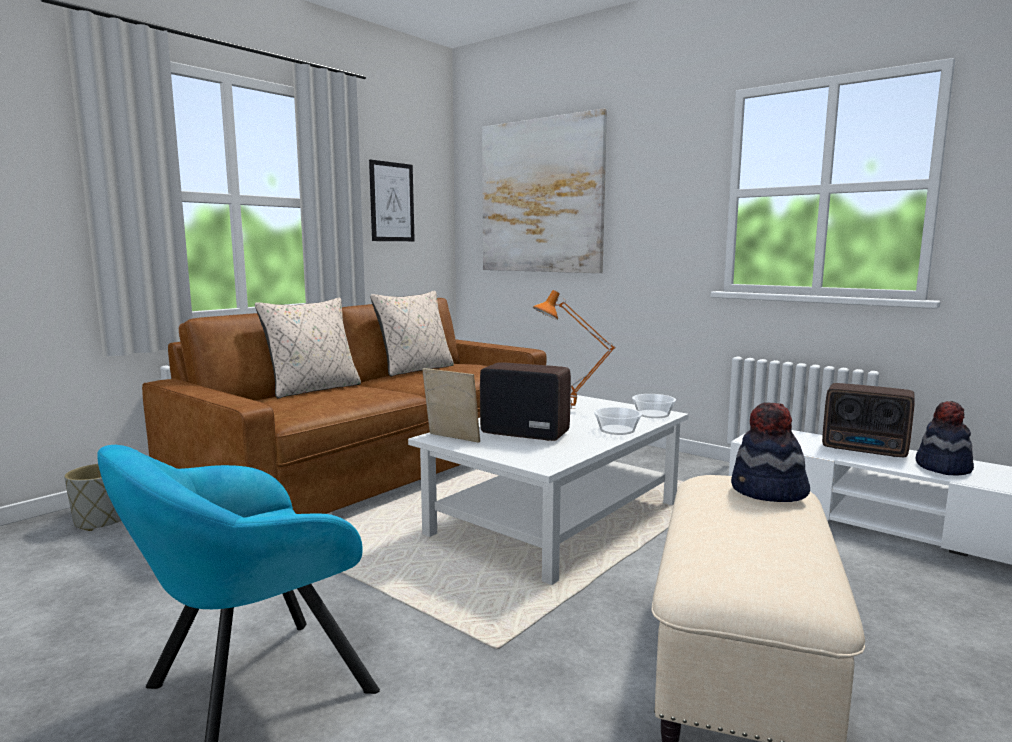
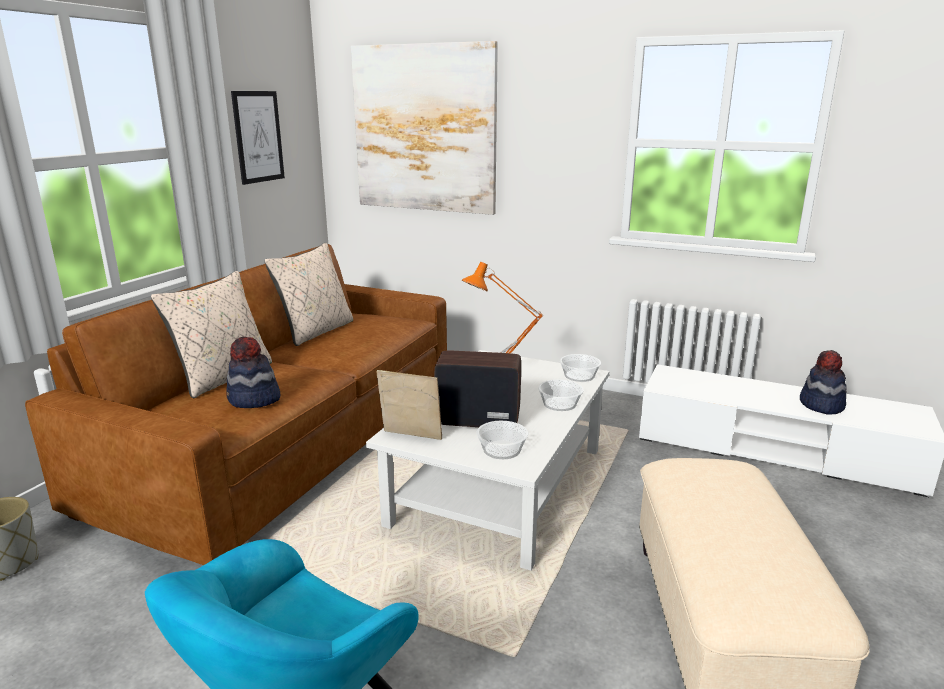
camera: 15 degrees left, 10 degrees up
(533, 453) = (502, 450): none -> bowl
(768, 492) = (734, 481): hat -> hat (254, 400)
(866, 450) = (756, 389): radio -> none

